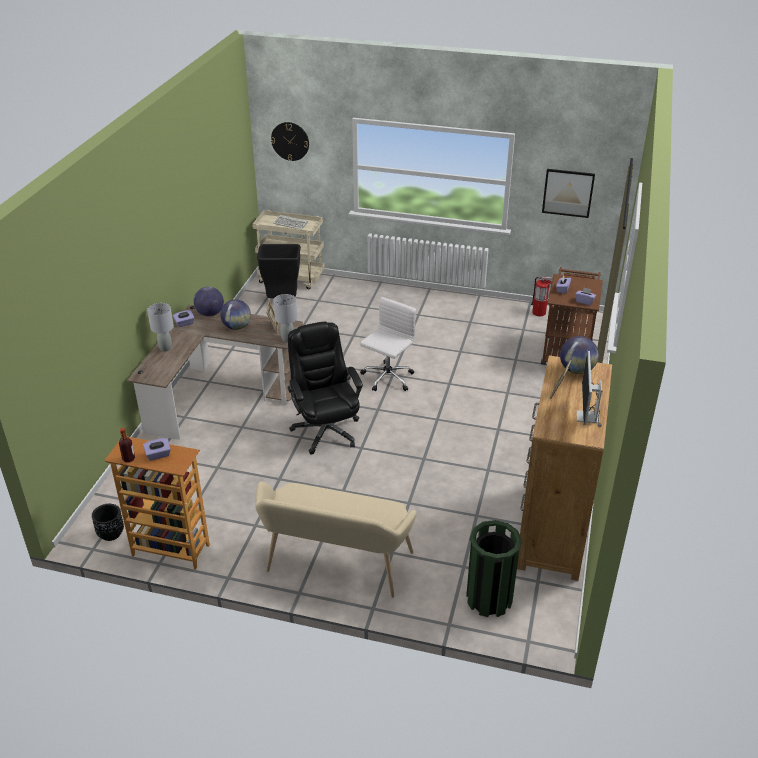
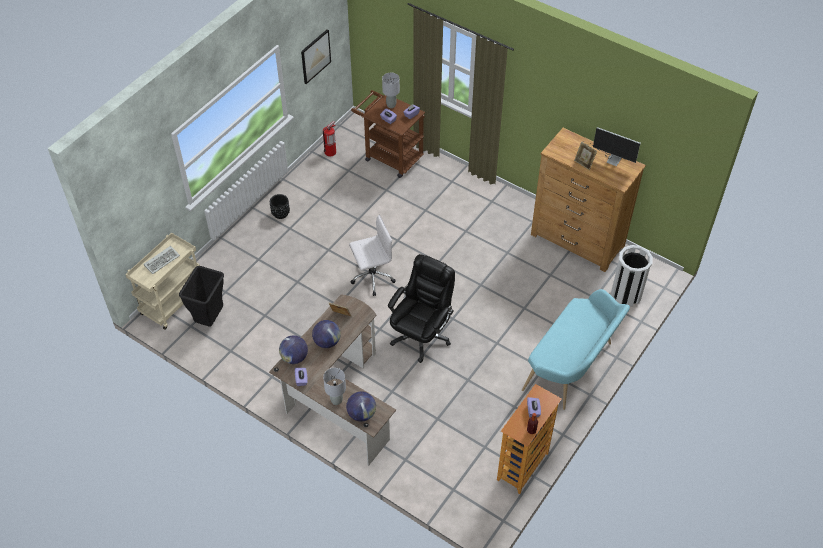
camera: 70 degrees left, 15 degrees up
(111, 534) = (489, 506): black planter -> black planter (280, 214)
(287, 339) = (363, 310): grey table lamp -> grey table lamp (391, 105)
(290, 141) = (129, 197): wall clock -> none
(326, 430) = (421, 335): black office chair -> black office chair turned 120 degrees clockwise
(335, 566) = (572, 367): beige bench -> turquoise bench
(387, 378) = (371, 277): white office chair -> white office chair turned 105 degrees clockwise
(489, 599) = (626, 294): green trash can -> white trash can
(576, 370) = (563, 146): globe -> globe (361, 414)

